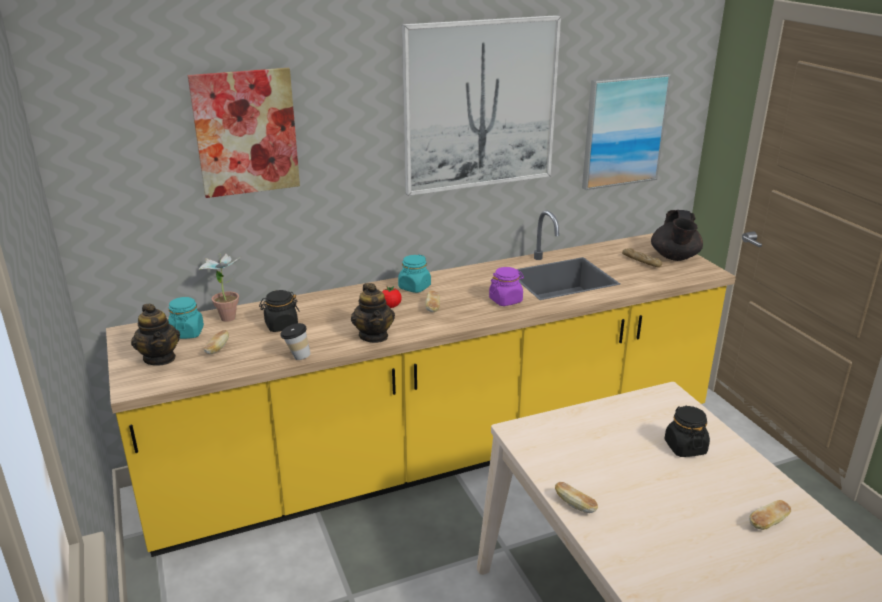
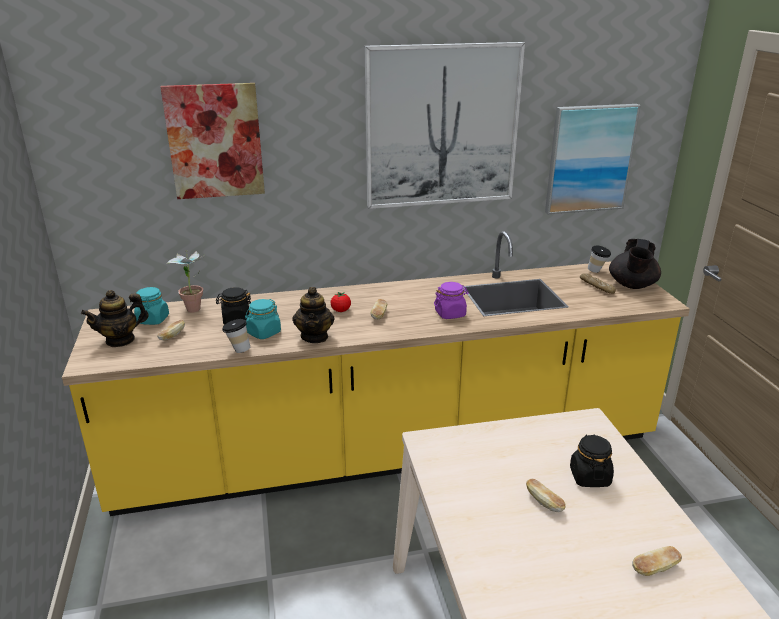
camera: 10 degrees right, 0 degrees up
(160, 358) = (120, 340): teapot -> teapot turned 75 degrees clockwise
(414, 287) = (369, 295): turquoise jar -> turquoise jar (263, 333)
(575, 505) = (457, 523): bread -> bread (544, 502)
(636, 245) = (597, 271): none -> cup

